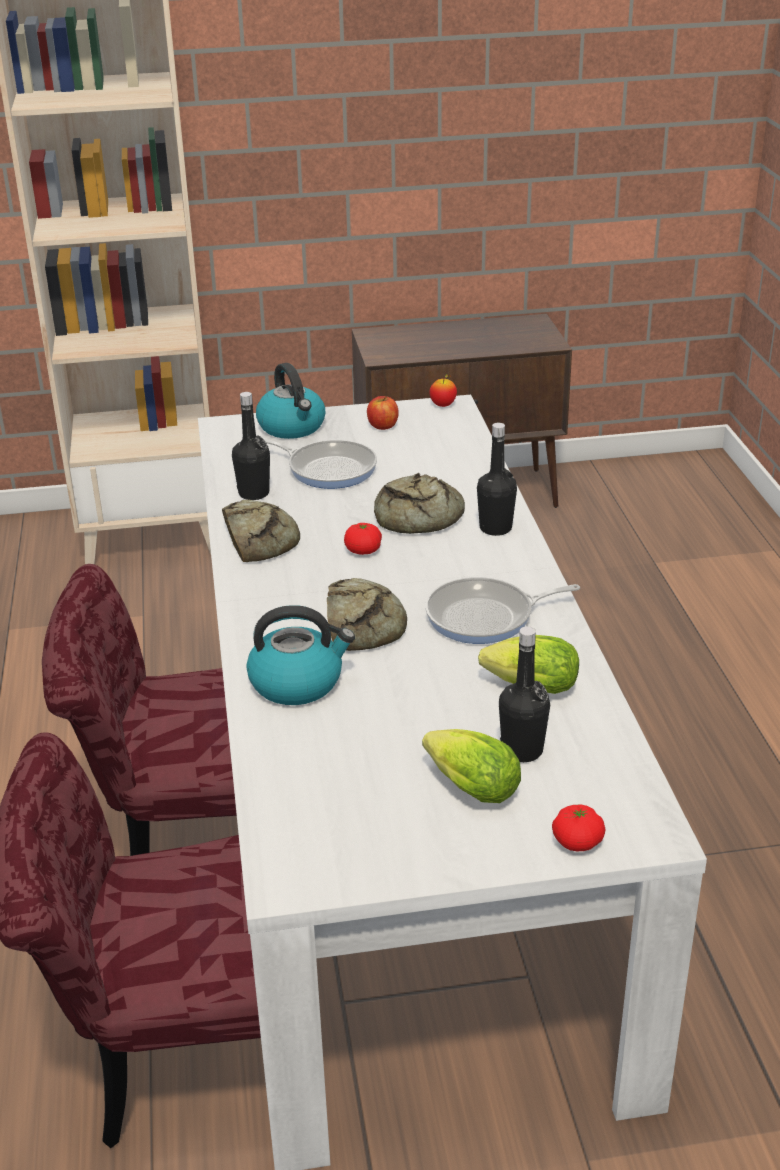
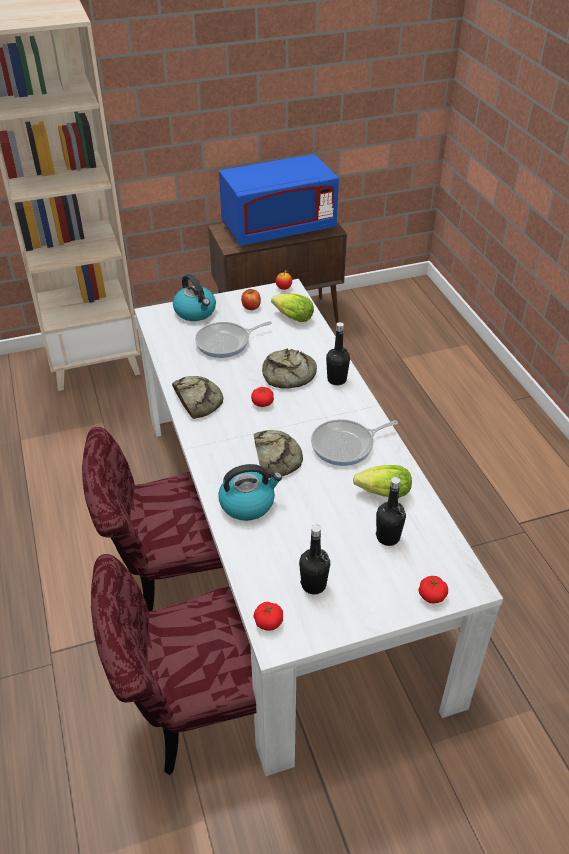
camera: 10 degrees left, 10 degrees up
(254, 493) = (185, 365): black bottle -> black bottle (313, 585)
(281, 851) = (268, 622): none -> tomato
(328, 469) = (226, 342): frying pan -> frying pan turned 135 degrees clockwise
(463, 338) = (278, 228): none -> blue microwave
(467, 786) = (363, 565): lettuce -> lettuce (291, 317)

